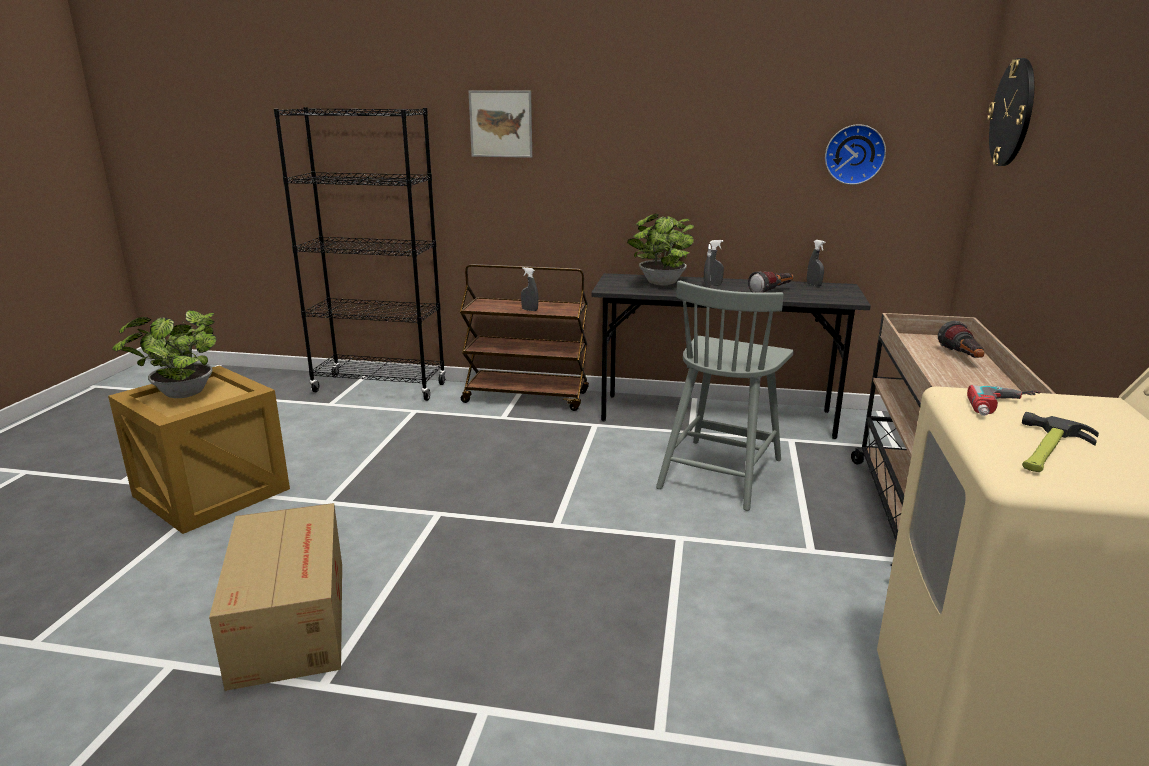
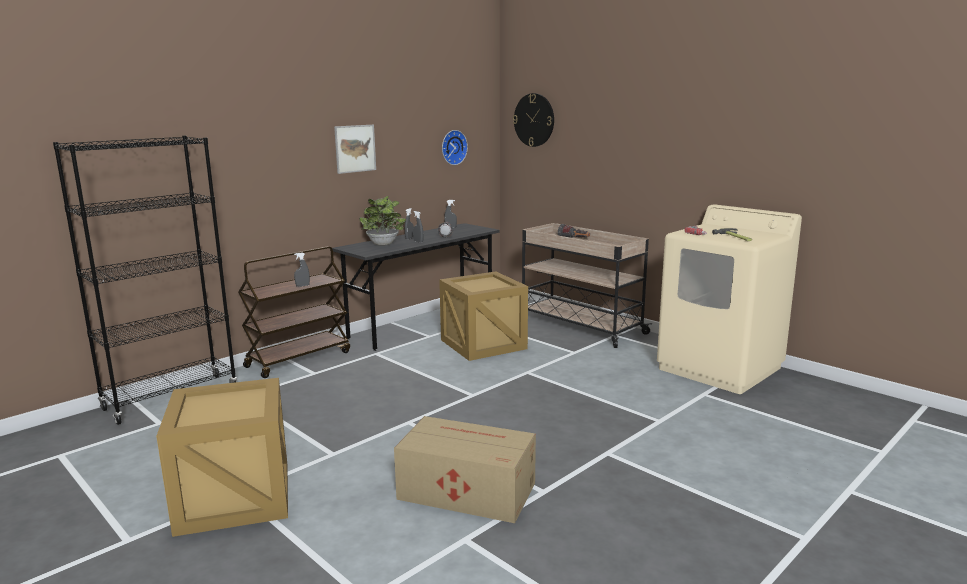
camera: 55 degrees left, 5 degrees down
(181, 395) = (209, 412): potted plant -> none
(501, 124) = (245, 144): picture -> picture (355, 148)
(720, 472) = (482, 344): grey chair -> crate

